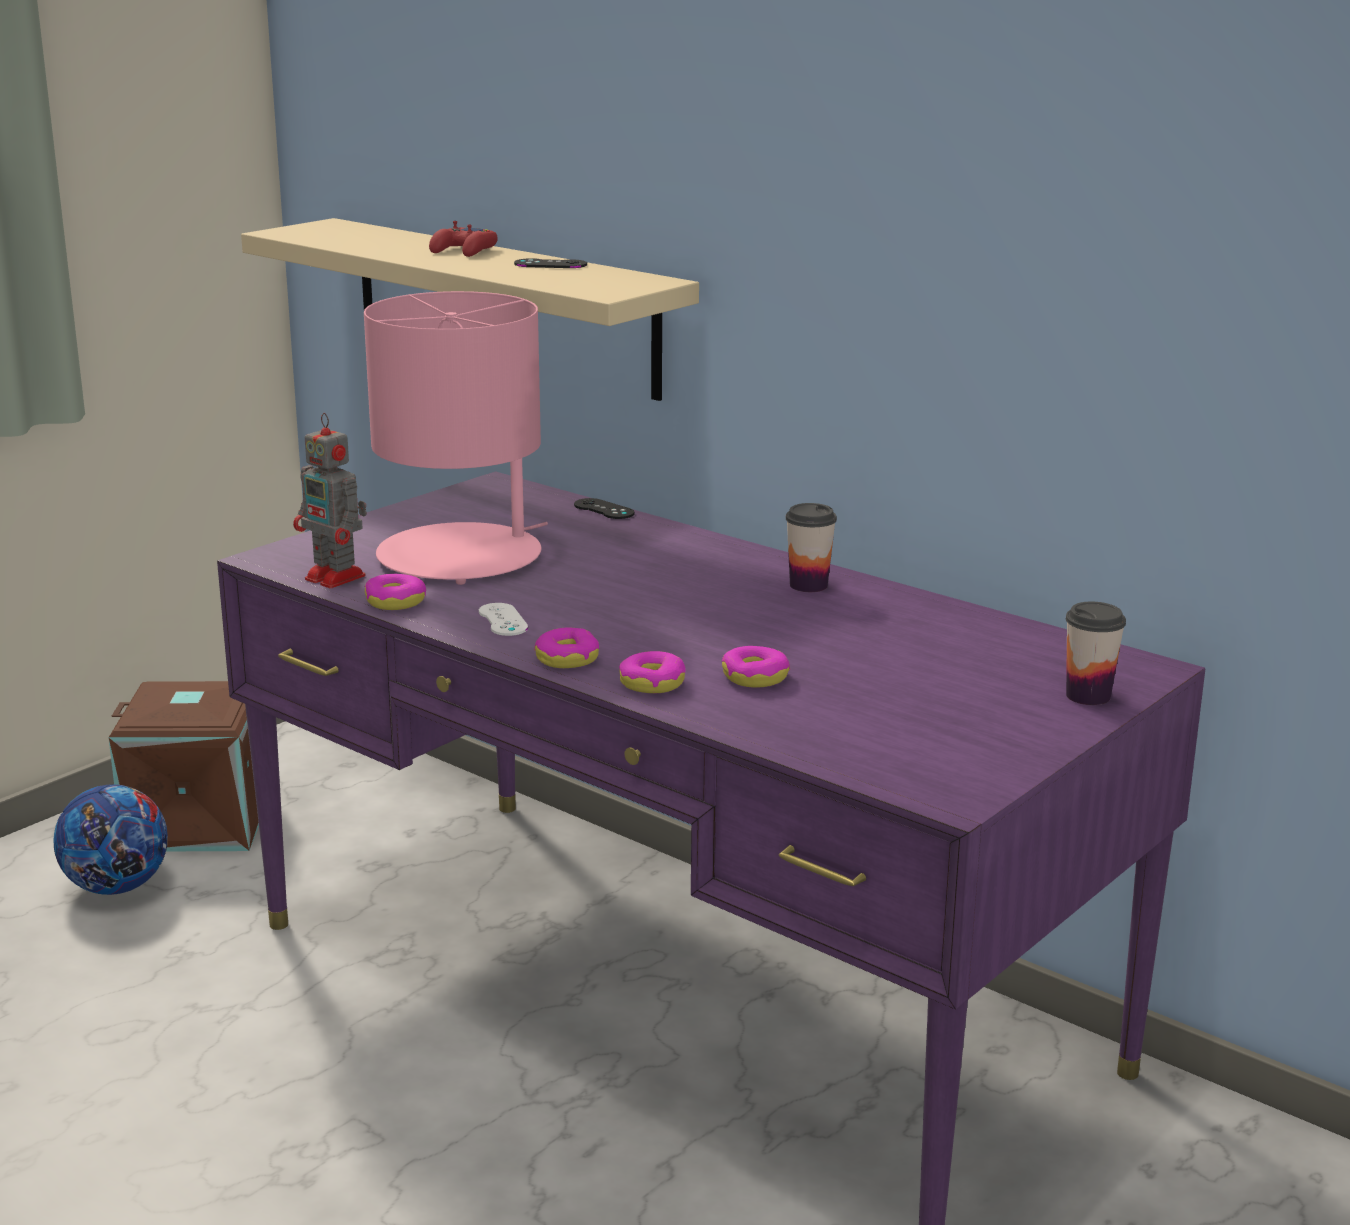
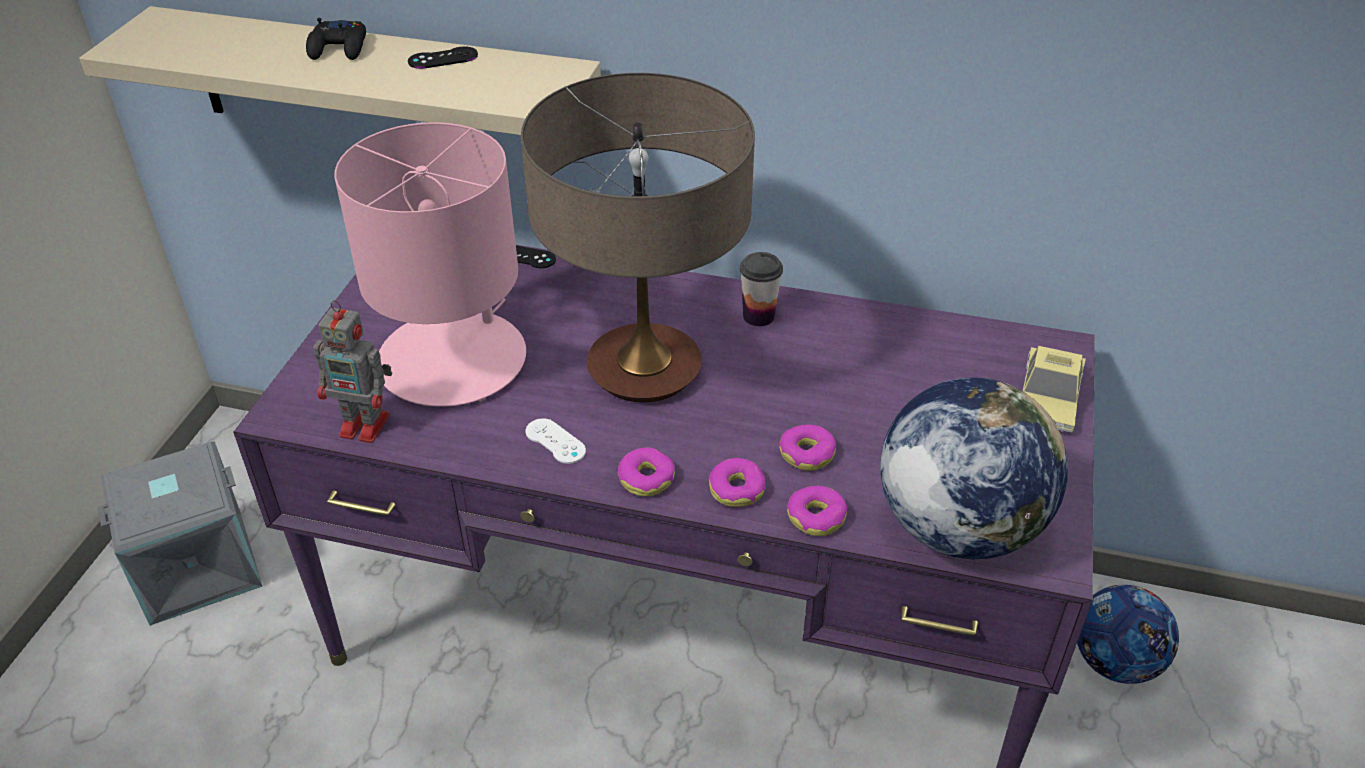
camera: 25 degrees left, 20 degrees up
(117, 887) = (171, 667): football -> football (1114, 662)
(201, 819) = (198, 565): brown storage box -> grey storage box
(395, 601) = (444, 444): donut -> donut (816, 517)
(464, 250) = (339, 48): red game controller -> black game controller
(643, 595) = (644, 370): none -> table lamp
(868, 754) = (957, 526): none -> globe
(1088, 696) = (1048, 397): cup -> toy car

